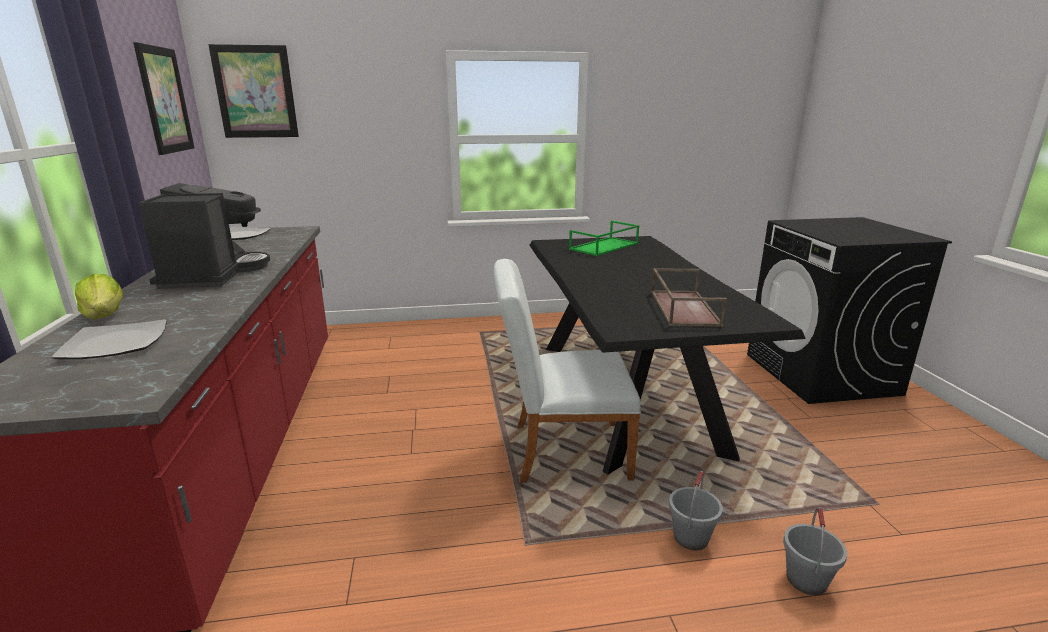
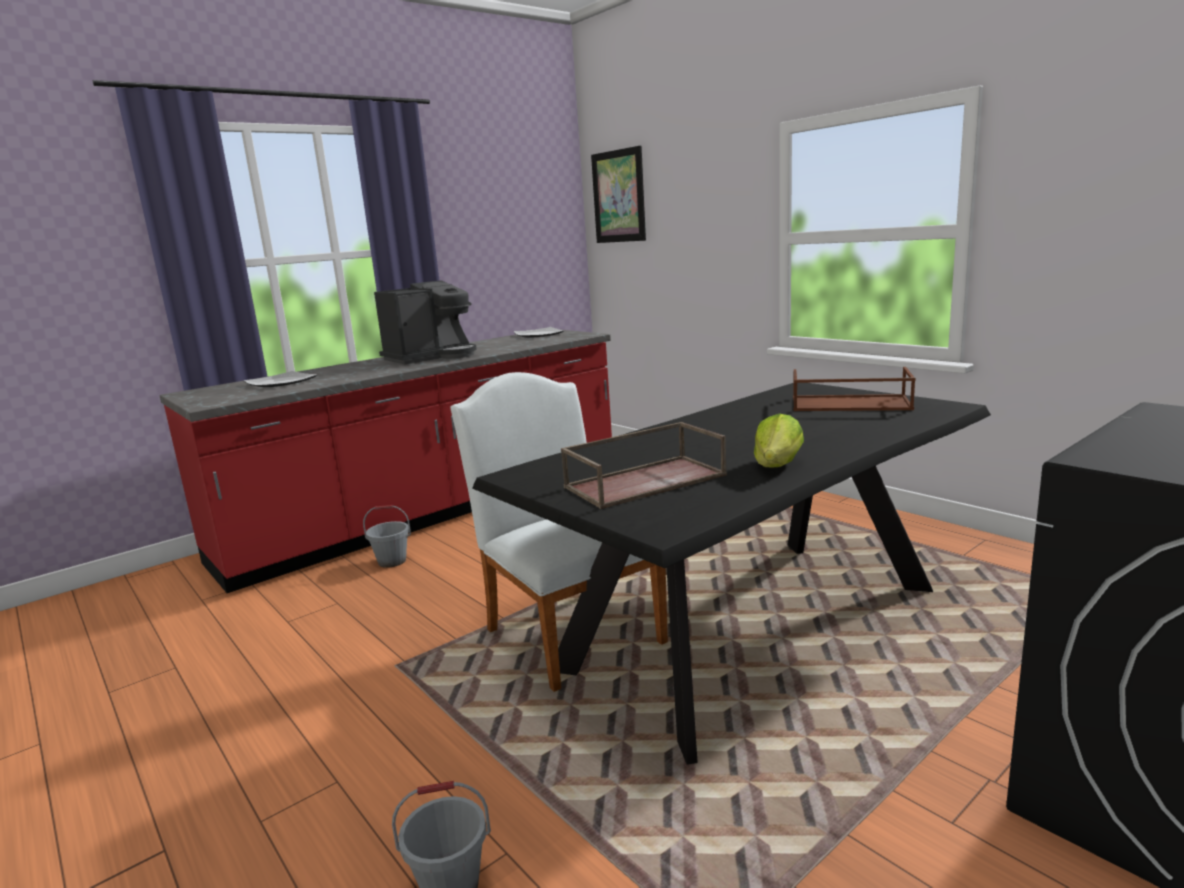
camera: 60 degrees right, 5 degrees down
(105, 315) = (326, 369): lettuce -> lettuce (778, 465)
(165, 100) = (526, 211): picture -> none
(604, 246) = (848, 404): green tray -> brown tray
(691, 538) = (474, 764): grey bucket -> grey bucket (392, 561)

